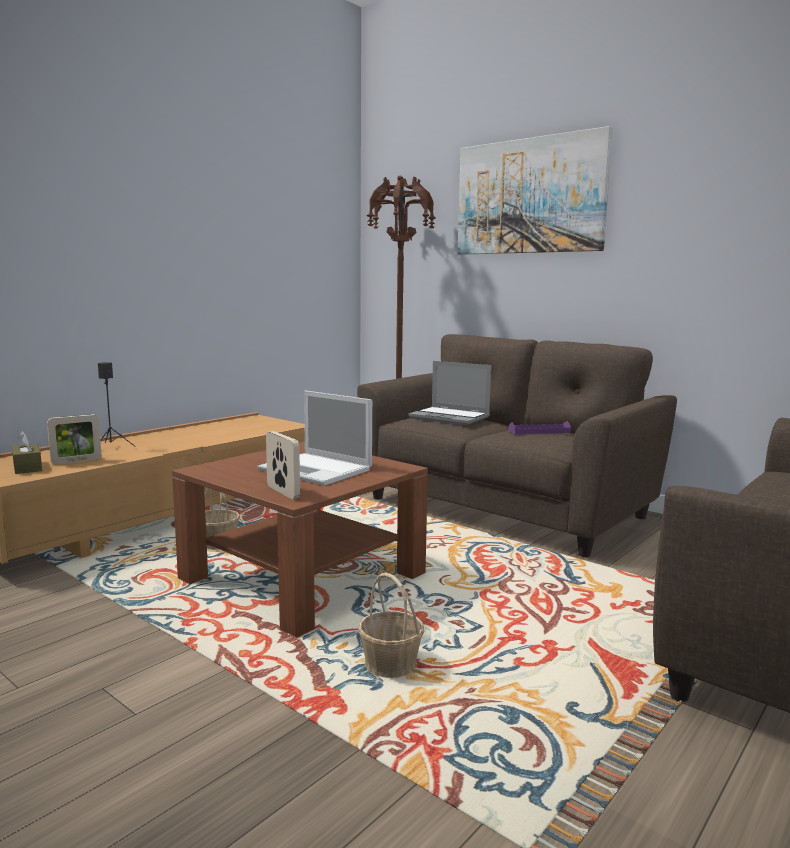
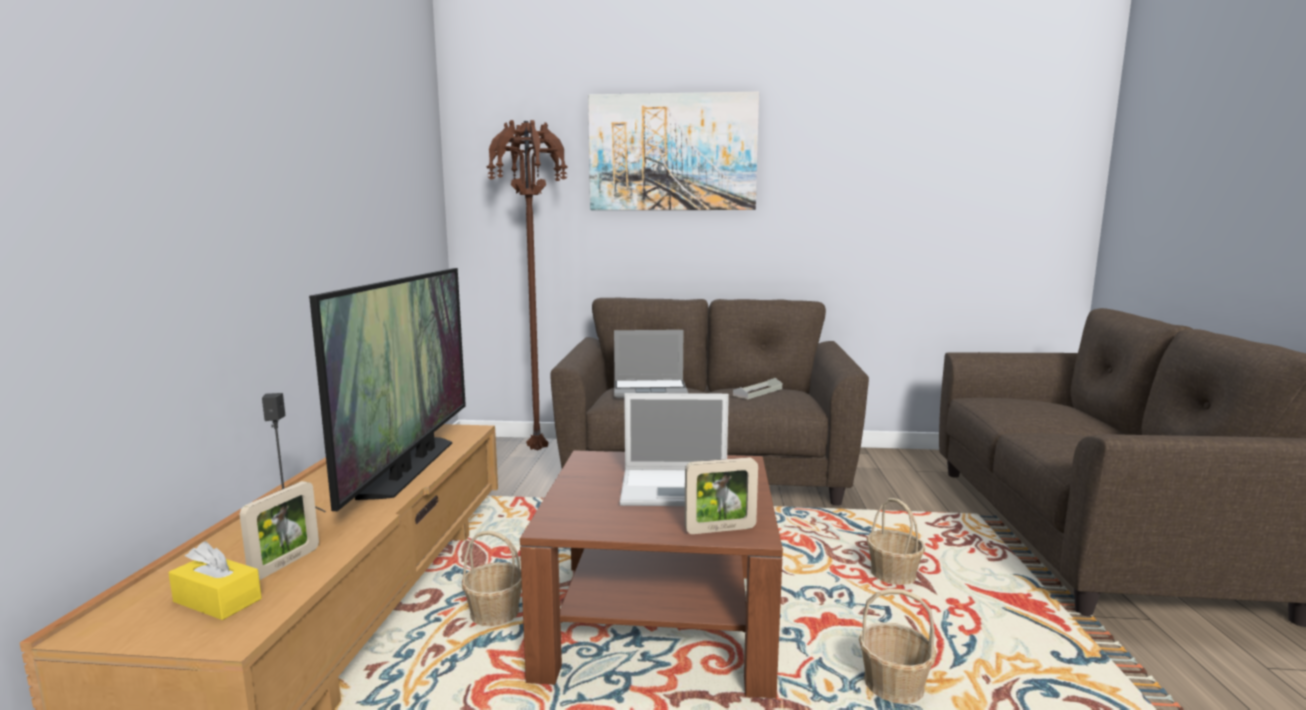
camera: 35 degrees left, 0 degrees up
(27, 467) = (217, 600): brown tissue box -> yellow tissue box
(216, 436) = (410, 467): none -> television
(283, 492) = (720, 529): picture frame -> picture frame turned 150 degrees clockwise
(533, 611) = (892, 575): none -> basket
(539, 431) = (758, 392): purple tray -> grey tray

